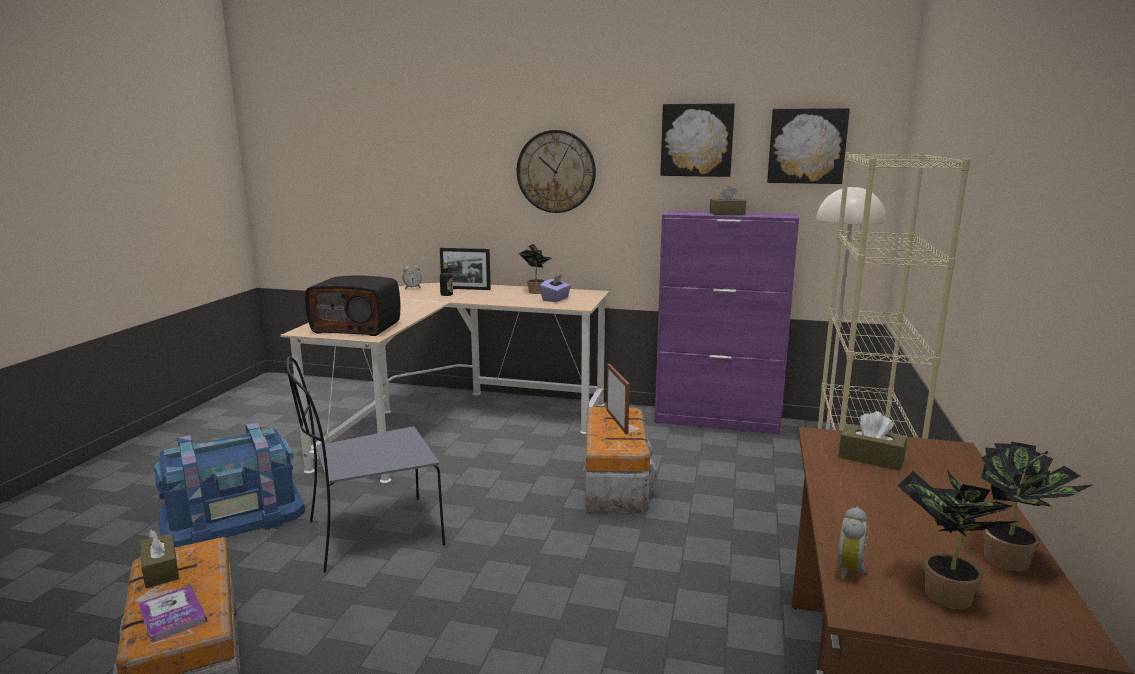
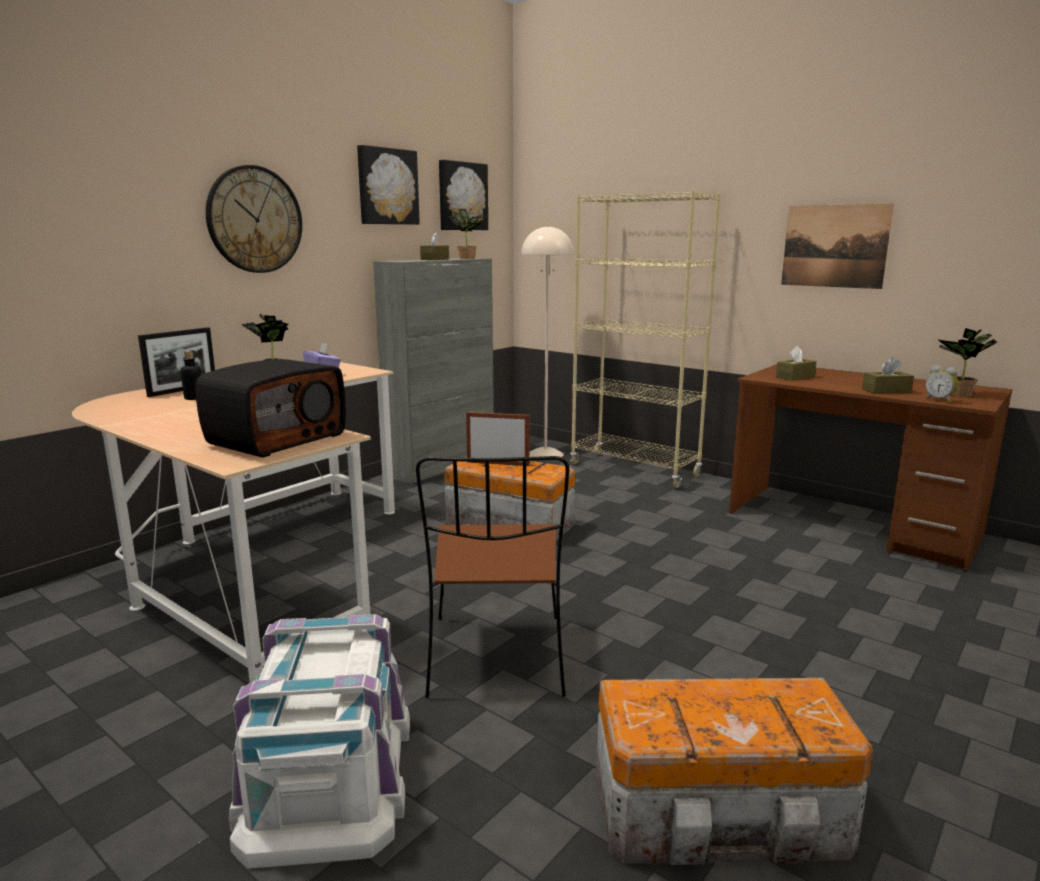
camera: 65 degrees left, 0 degrees up
(161, 570) = (674, 725): brown tissue box -> brown tissue box (886, 391)
(172, 615) = (786, 712): book -> none
(233, 514) = (327, 773): blue storage box -> white storage box
(371, 534) = (497, 658): grey chair -> brown chair
(412, 288) = (109, 406): alarm clock -> none
(717, 421) = (442, 465): purple cabinet -> grey cabinet
(1013, 562) = (923, 382): potted plant -> potted plant (469, 258)
(1040, 269) = (834, 246): none -> picture

